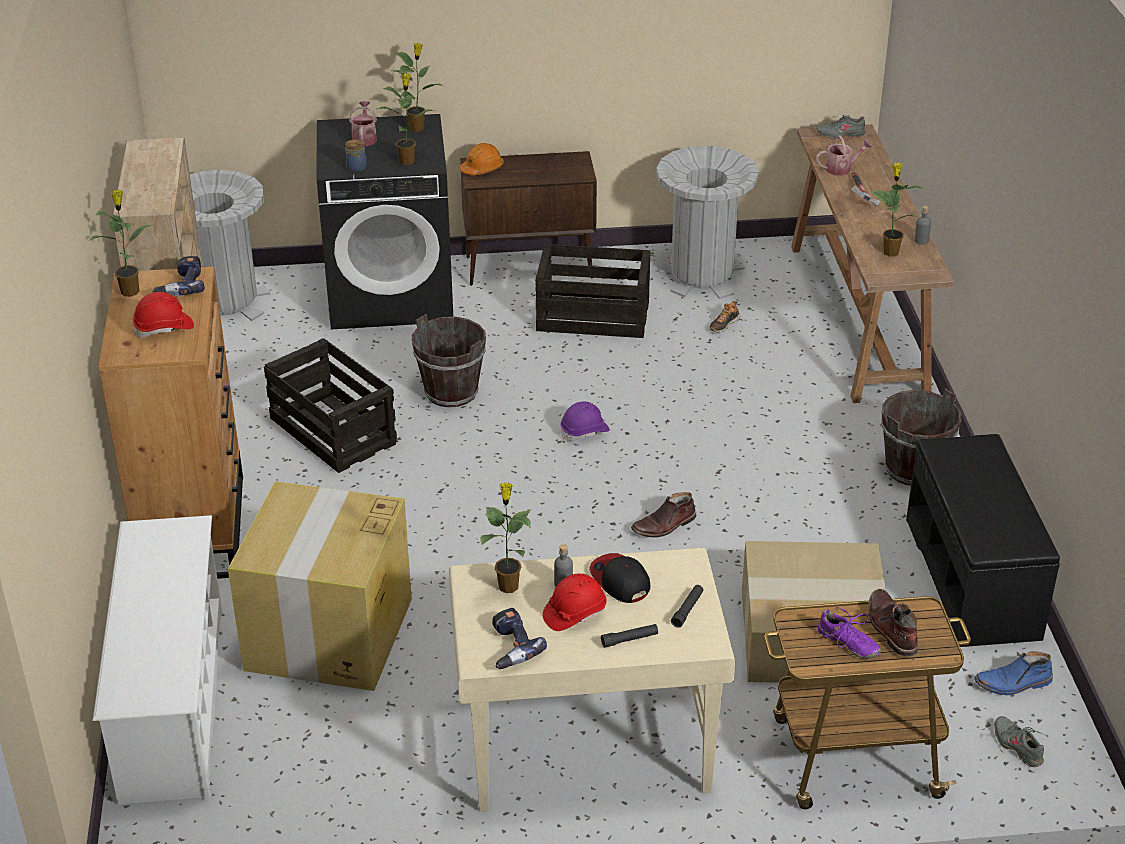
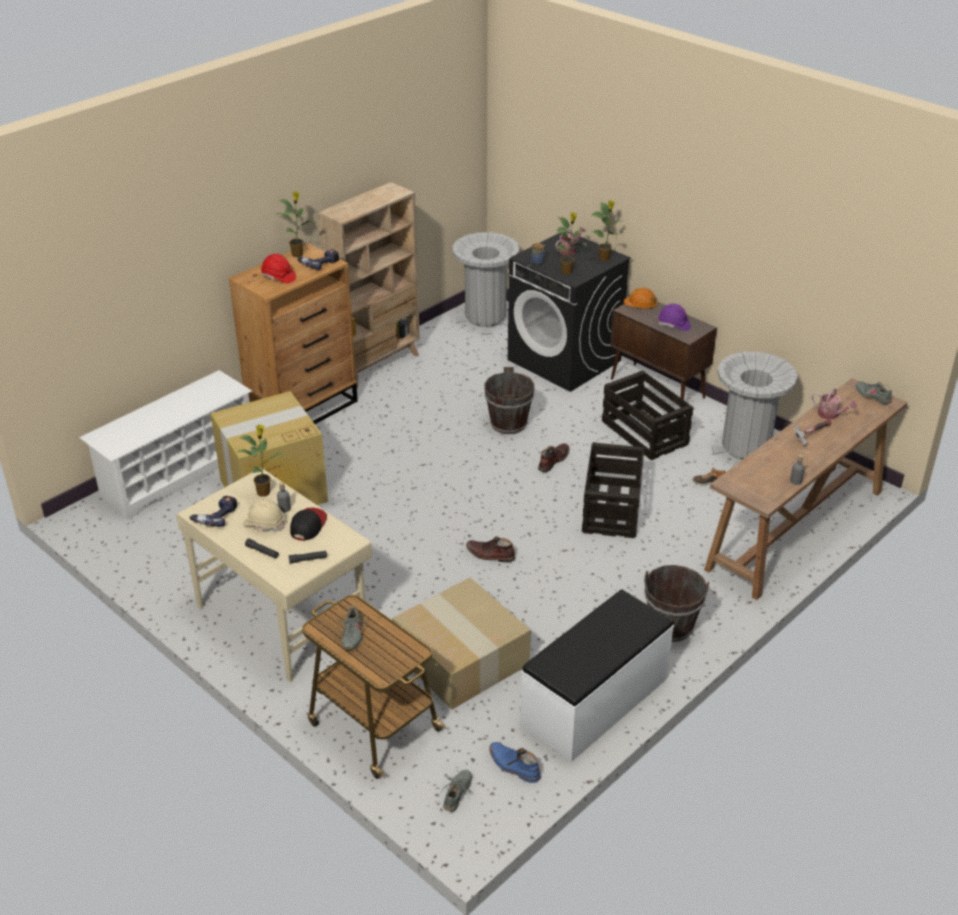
camera: 50 degrees right, 0 degrees up
(334, 432) = (426, 407): crate -> crate (612, 509)
(574, 613) = (264, 523): red hard hat -> beige hard hat
(584, 431) = (535, 484): purple hard hat -> purple hard hat (674, 325)
(847, 644) = (351, 635): purple shoe -> grey shoe
(890, 252) = (763, 474): potted plant -> none
(890, 628) = (382, 645): brown boot -> brown boot (553, 460)
(973, 577) = (596, 702): black bench -> white bench

